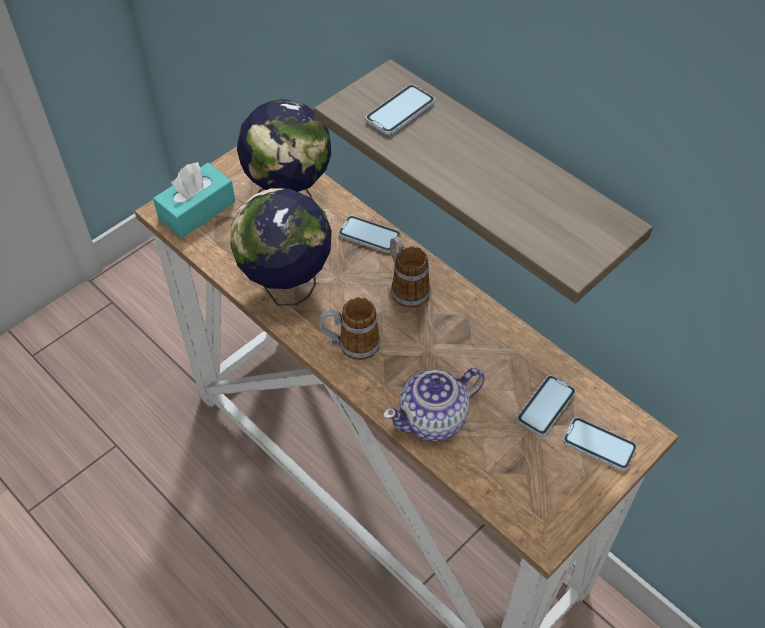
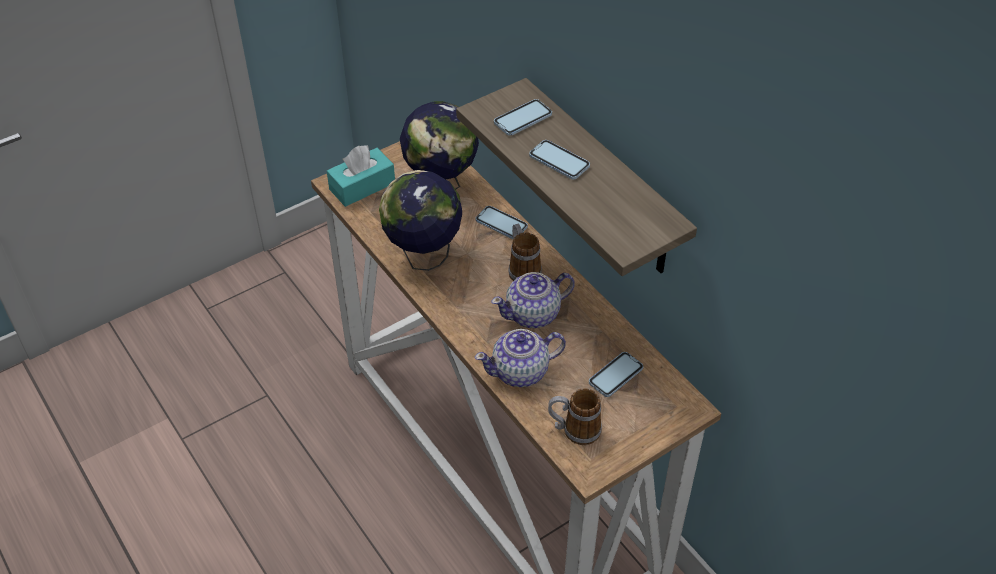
camera: 10 degrees right, 5 degrees down
(351, 345) = (466, 307): mug -> mug (574, 430)
(432, 343) = (533, 314): none -> teapot
(599, 445) = (652, 410): phone -> phone (559, 161)

